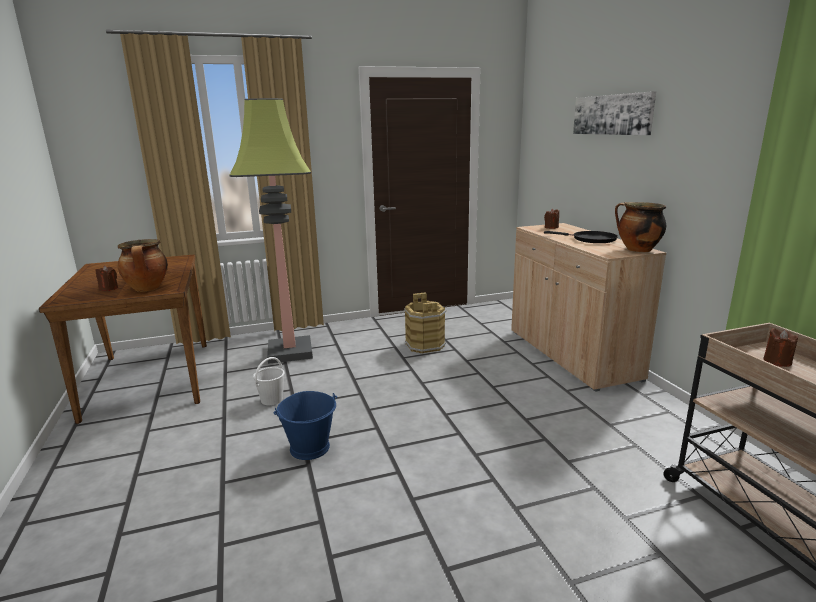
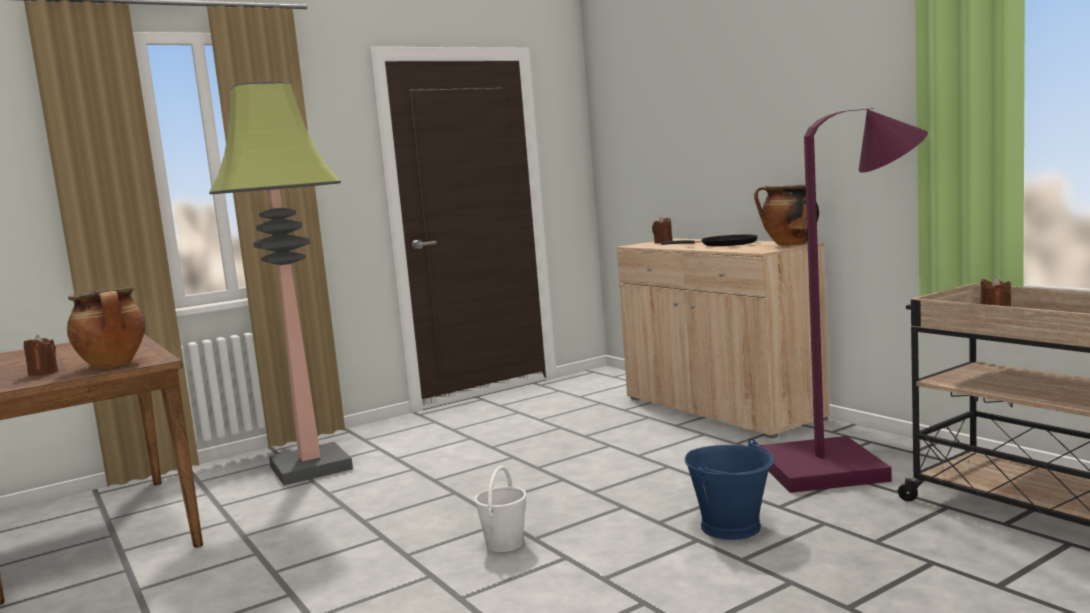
camera: 15 degrees left, 10 degrees down
(271, 400) = (321, 522): white bucket -> white bucket (504, 544)
(310, 448) = (421, 558): blue bucket -> blue bucket (731, 527)
(425, 345) = (515, 429): brown bucket -> none
(612, 114) = (721, 88): picture -> none
(632, 432) = (840, 467): none -> purple floor lamp

